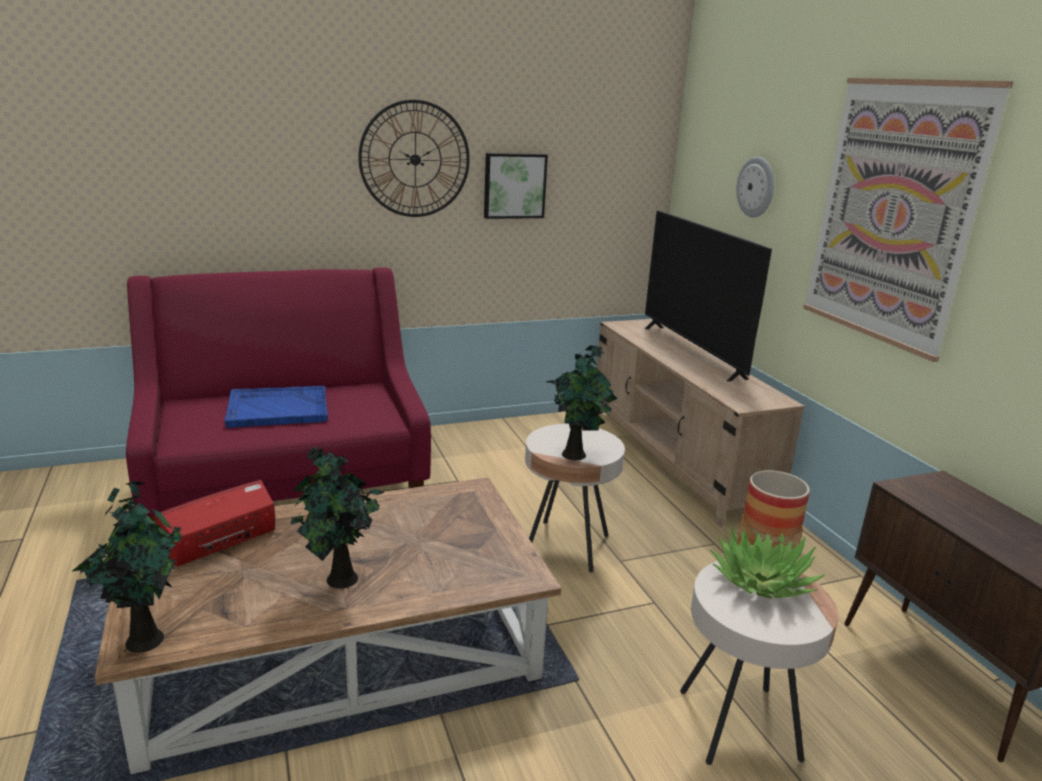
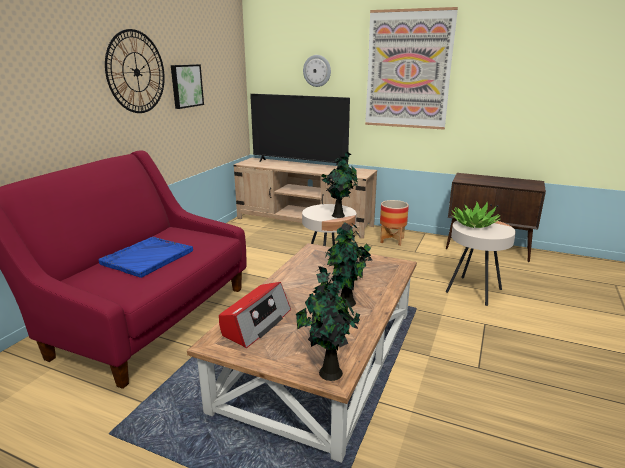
camera: 45 degrees left, 0 degrees up
(219, 539) = (256, 323): radio -> radio turned 150 degrees counterclockwise

